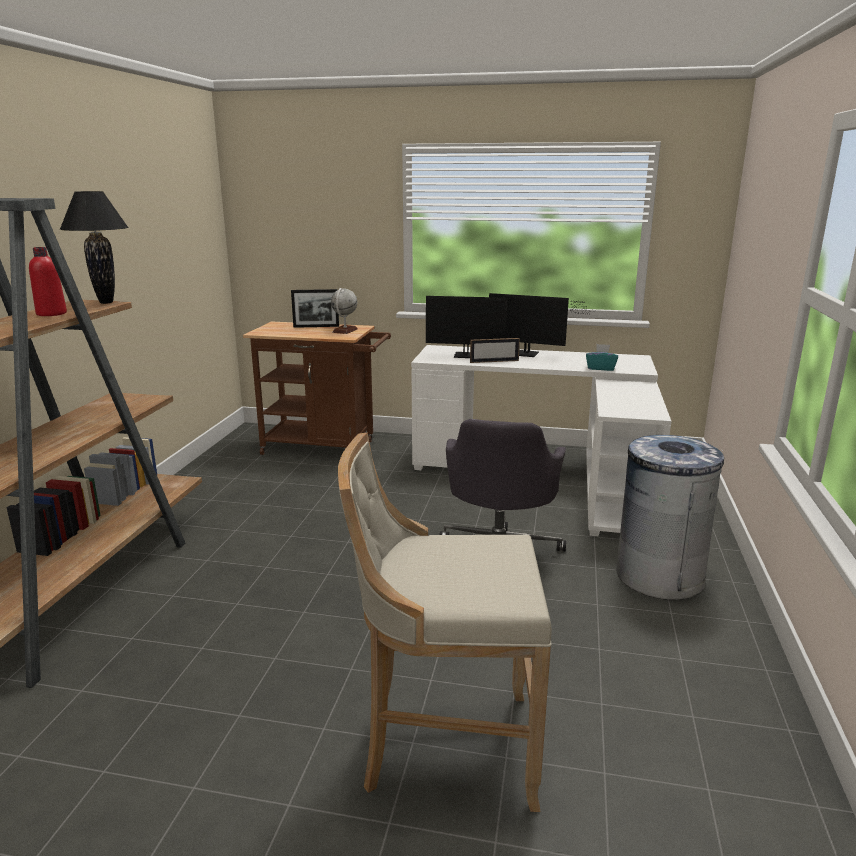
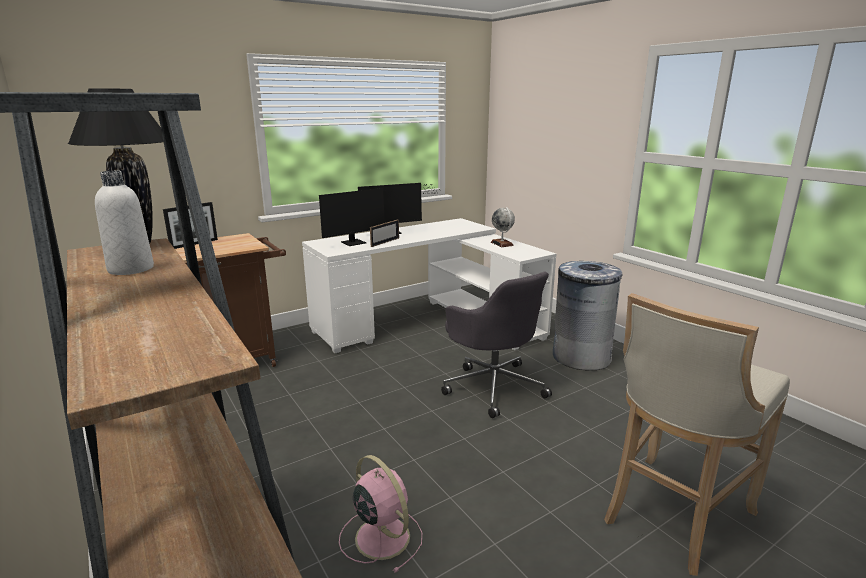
camera: 45 degrees left, 0 degrees up
(51, 314) = (131, 269): red bottle -> white bottle
(223, 605) = (381, 536): none -> pink fan
(345, 330) = (235, 242): globe -> globe (502, 244)
(600, 368) = (458, 231): turquoise tissue box -> none

